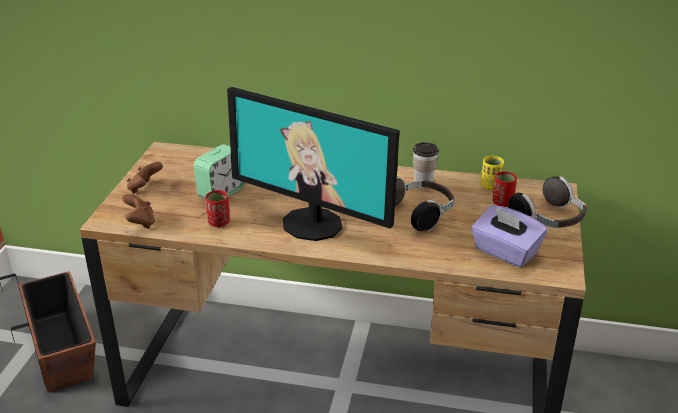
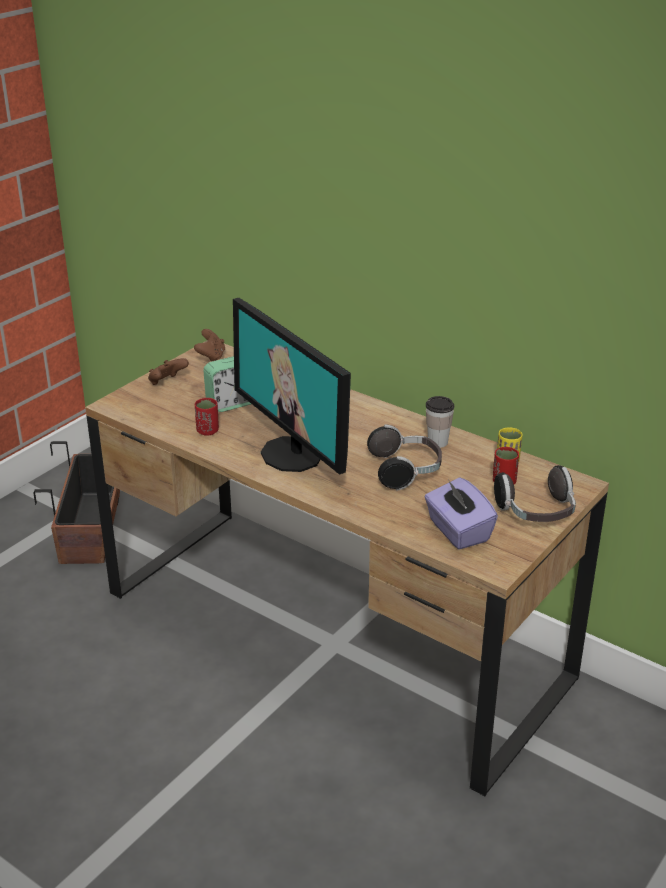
camera: 25 degrees right, 0 degrees up
(140, 223) = (139, 414): brown game controller -> brown game controller (211, 357)

